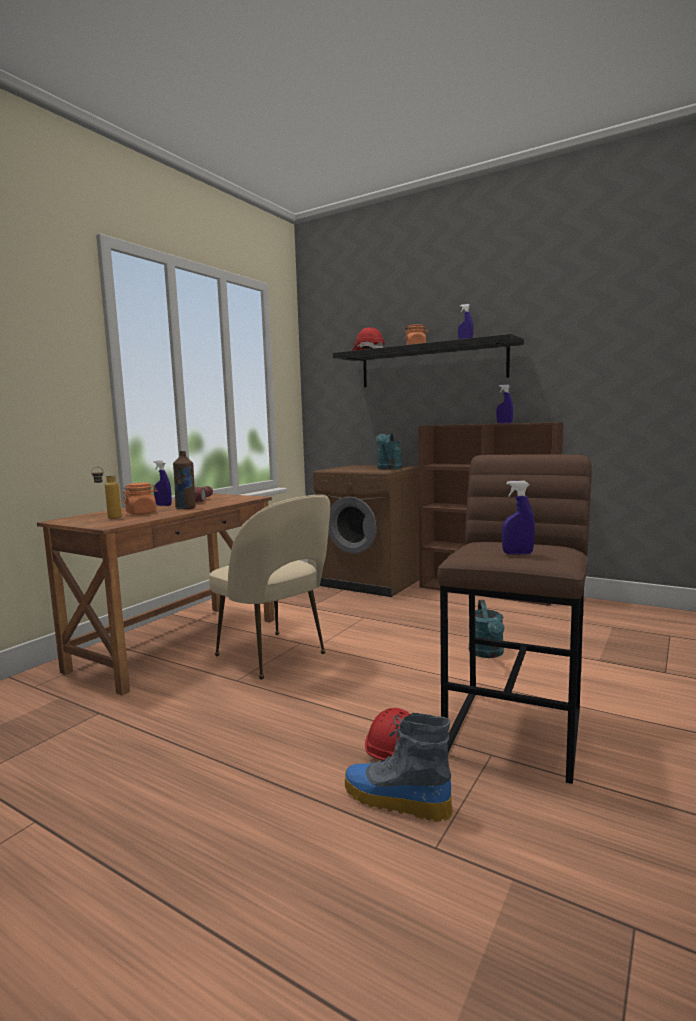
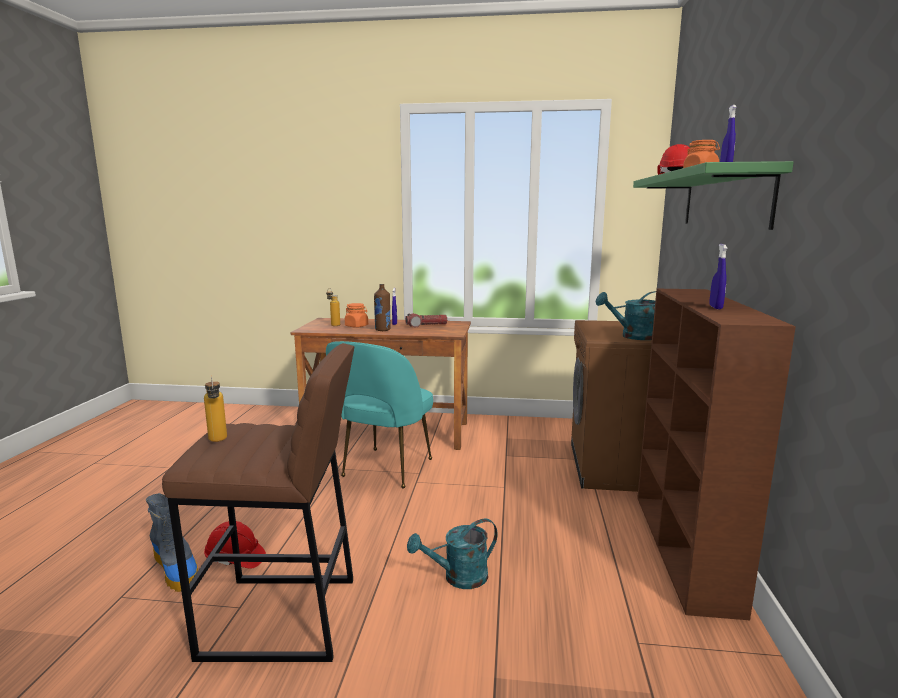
camera: 65 degrees right, 5 degrees up
(275, 657) = (383, 471): beige chair -> turquoise chair
(394, 800) = (176, 570): boot -> boot turned 135 degrees clockwise
(431, 365) = (724, 199): black shelf -> green shelf
(517, 553) = (218, 441): blue spray bottle -> bottle

